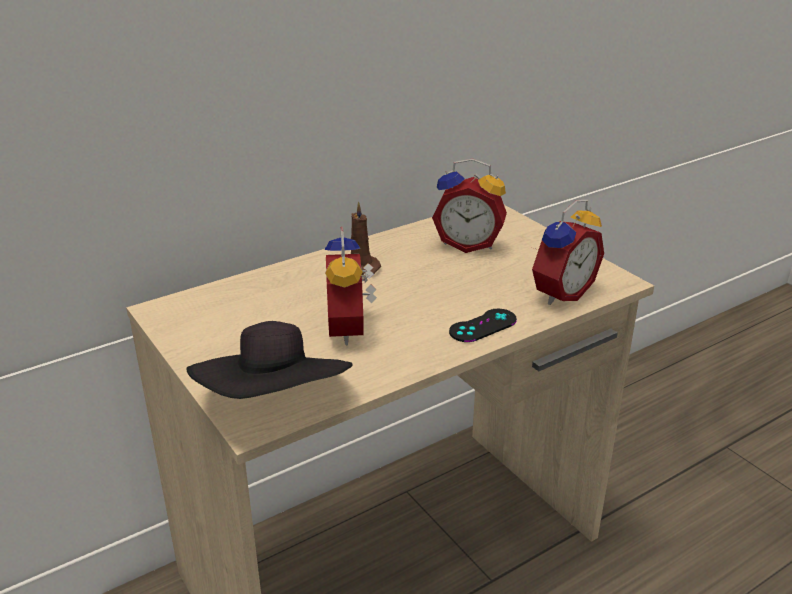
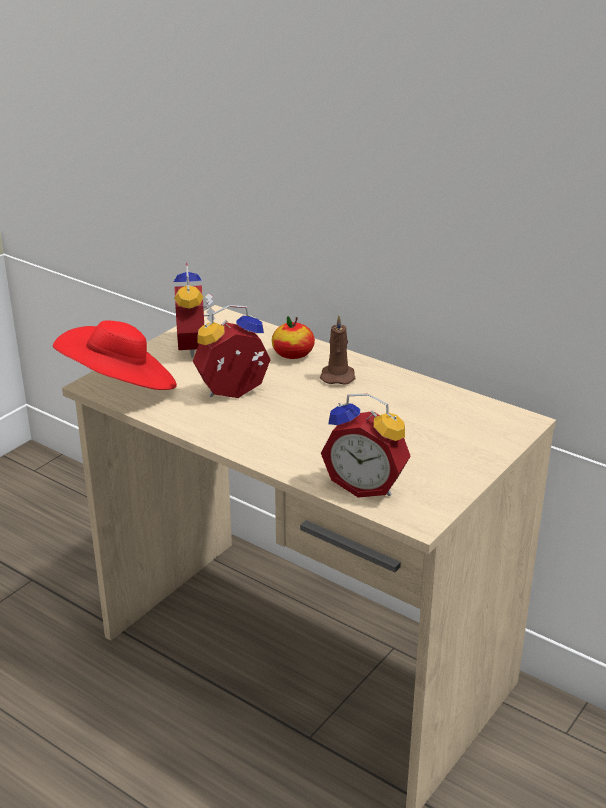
camera: 70 degrees right, 0 degrees up
(276, 404) = (120, 387): black hat -> red hat
(294, 282) = (293, 354): none -> apple
(468, 244) = (430, 421): alarm clock -> alarm clock (196, 347)
(483, 326) = (277, 452): black game controller -> none

